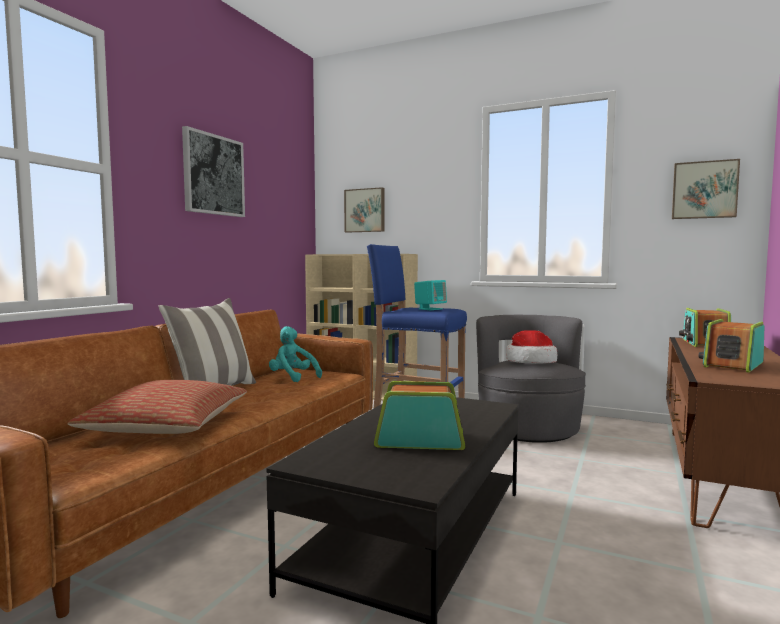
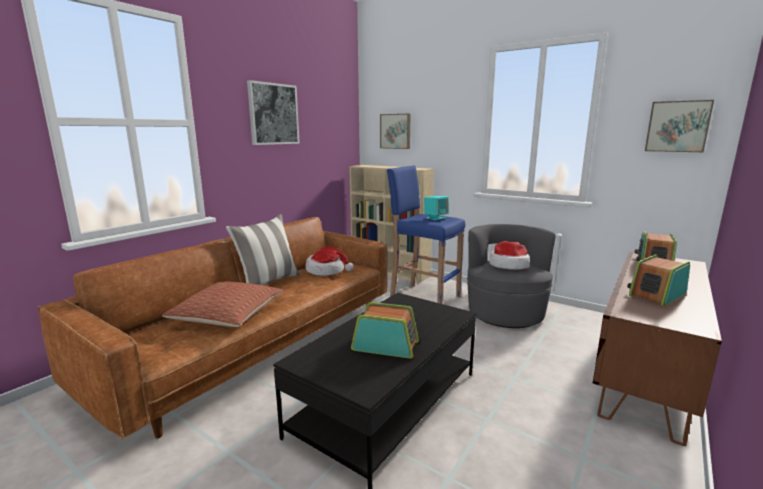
camera: 10 degrees right, 10 degrees up
(292, 377) = (326, 271): turquoise plush toy -> hat

